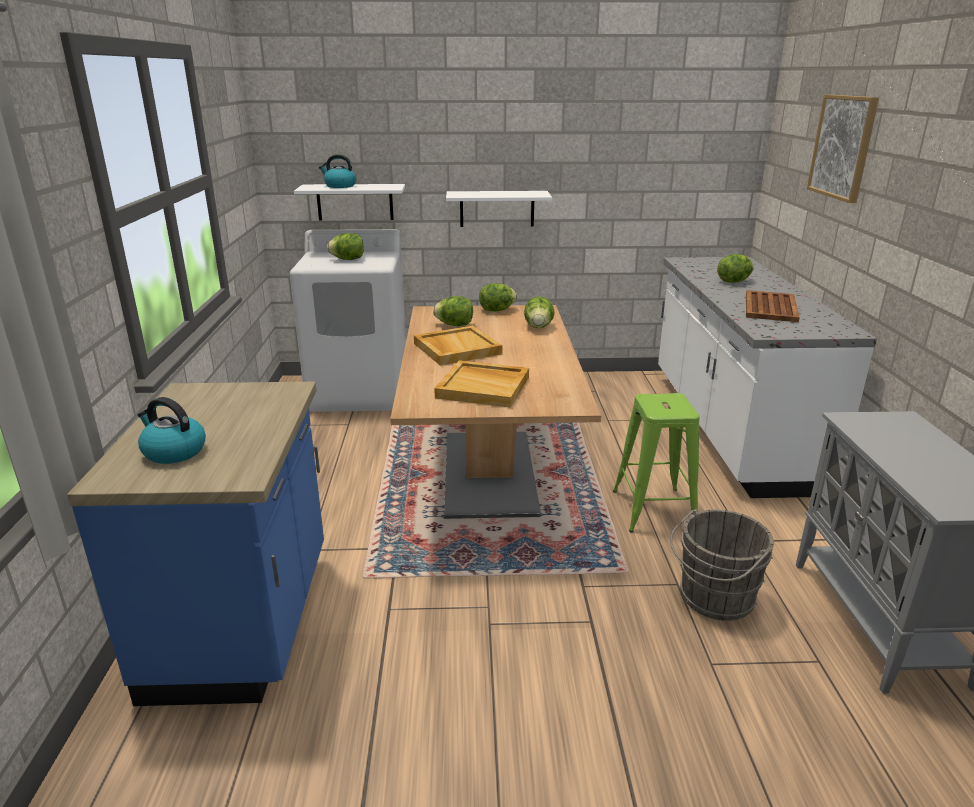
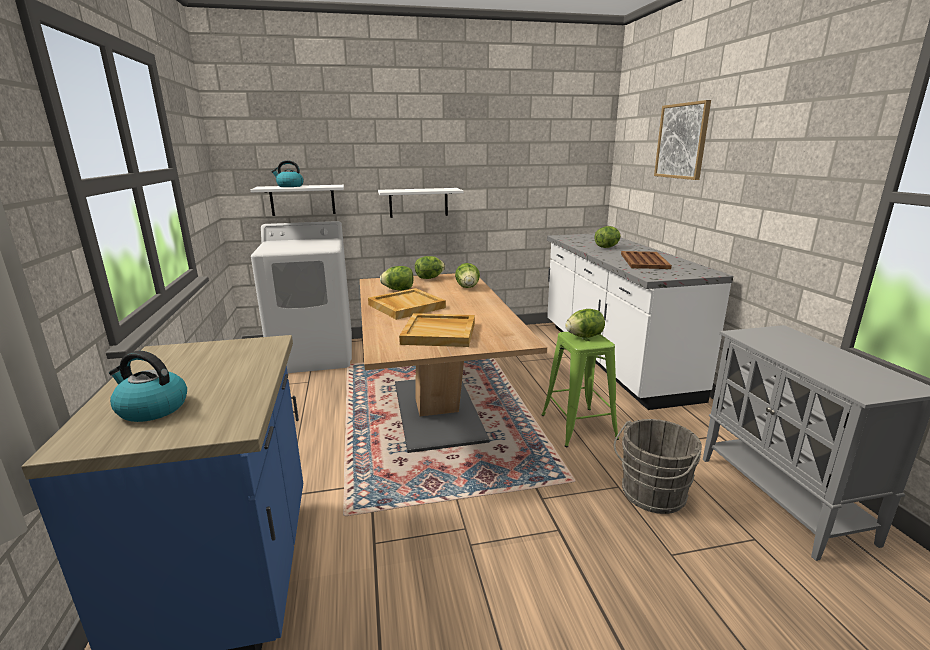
camera: 10 degrees left, 5 degrees down
(348, 259) = (300, 244): lettuce -> lettuce (584, 336)

